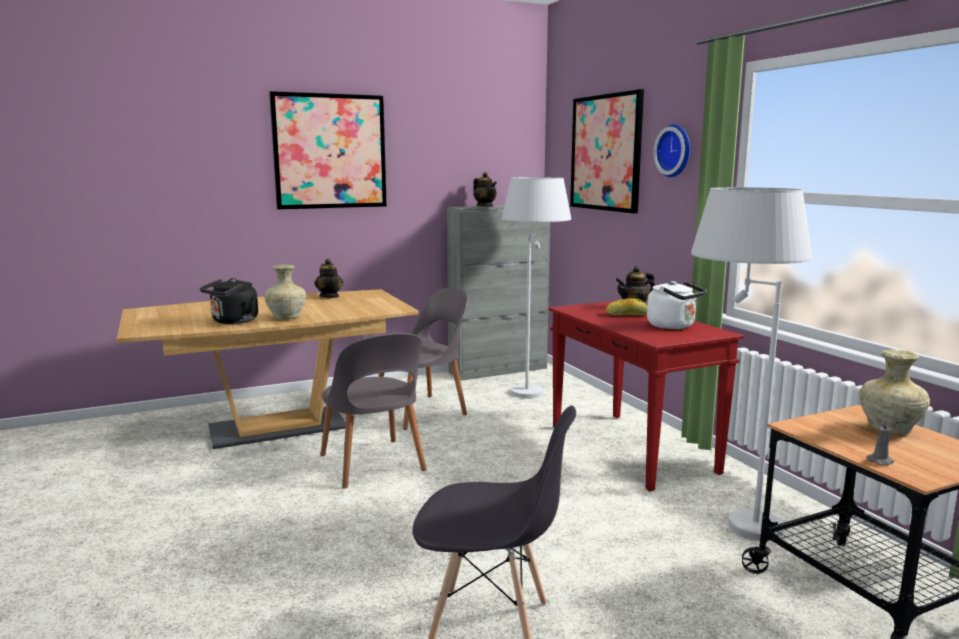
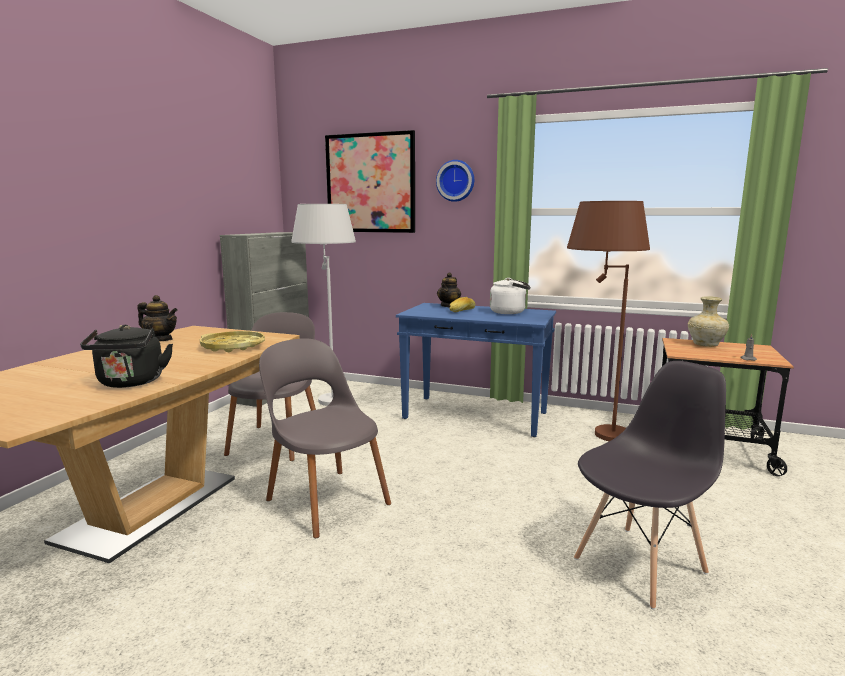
camera: 45 degrees left, 0 degrees up
(287, 318) = (188, 365): beige vase -> none
(330, 151) = (105, 169): picture -> none
(350, 310) = (233, 346): none -> yellow tray
(373, 465) = (325, 499): grey chair -> grey chair turned 150 degrees counterclockwise
(485, 206) = (256, 233): teapot -> none
(632, 450) = (476, 416): red console table -> blue console table
(727, 517) = (593, 435): white floor lamp -> brown floor lamp

